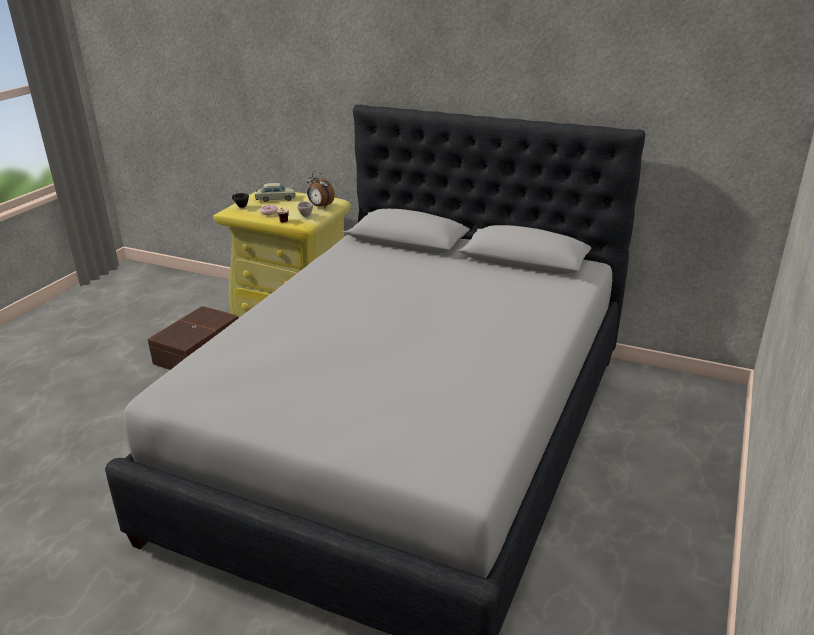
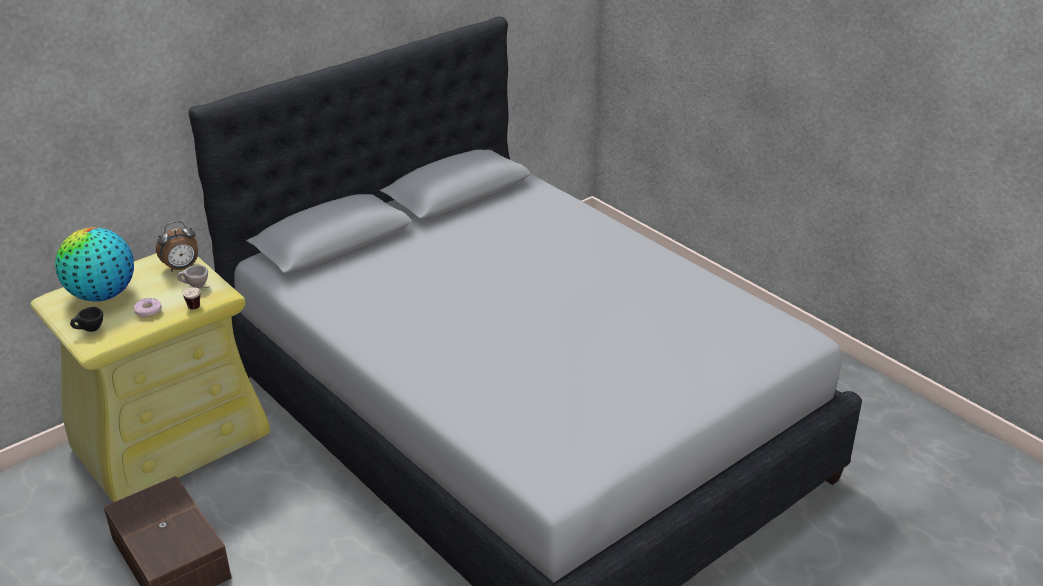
camera: 65 degrees left, 5 degrees up
(275, 198) = (102, 295): beige toy car -> globe

